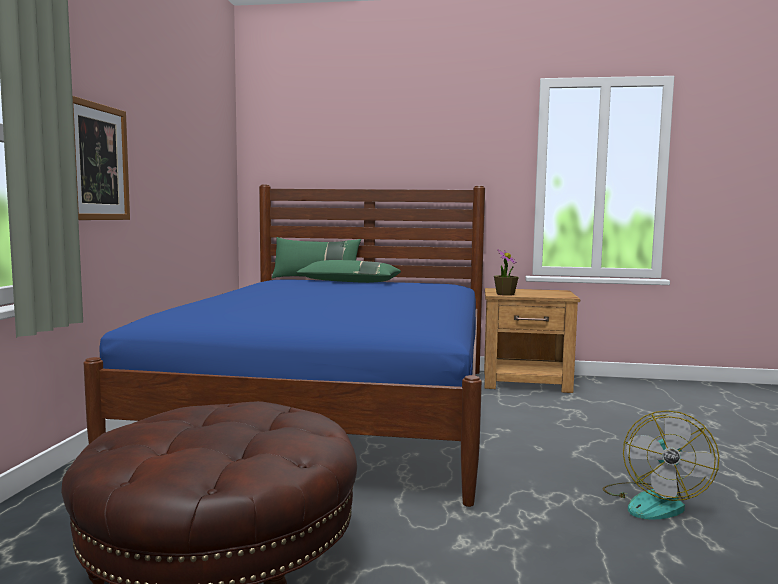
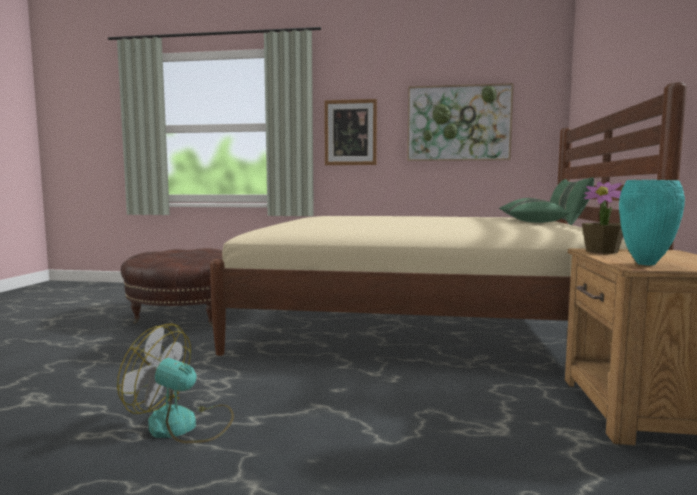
camera: 90 degrees right, 0 degrees up
(185, 165) = (458, 123): none -> picture
(334, 411) = (421, 323): blue bed -> beige bed
(558, 295) = (647, 264): none -> turquoise vase

